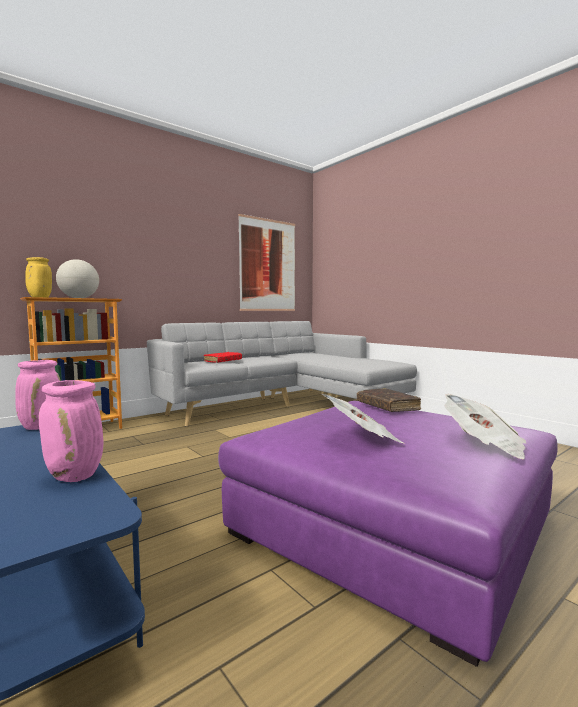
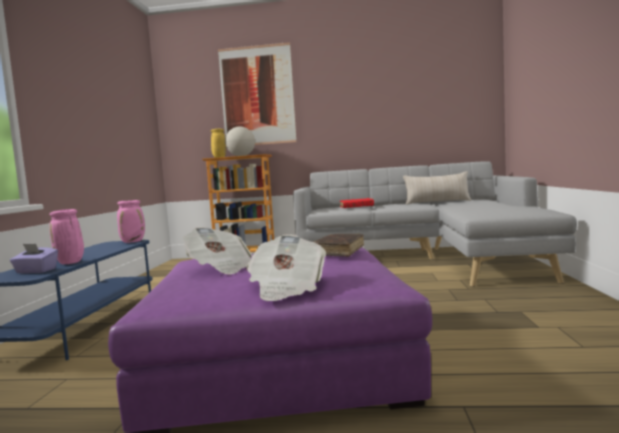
camera: 45 degrees right, 0 degrees up
(65, 505) = (36, 271): none -> purple tissue box
(268, 265) = (433, 102): picture -> picture (257, 95)
(281, 355) = (437, 202): none -> beige pillow

